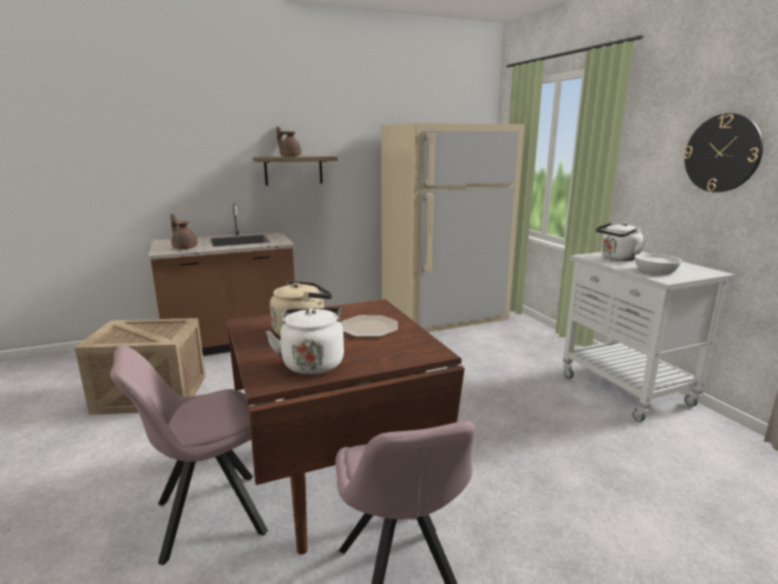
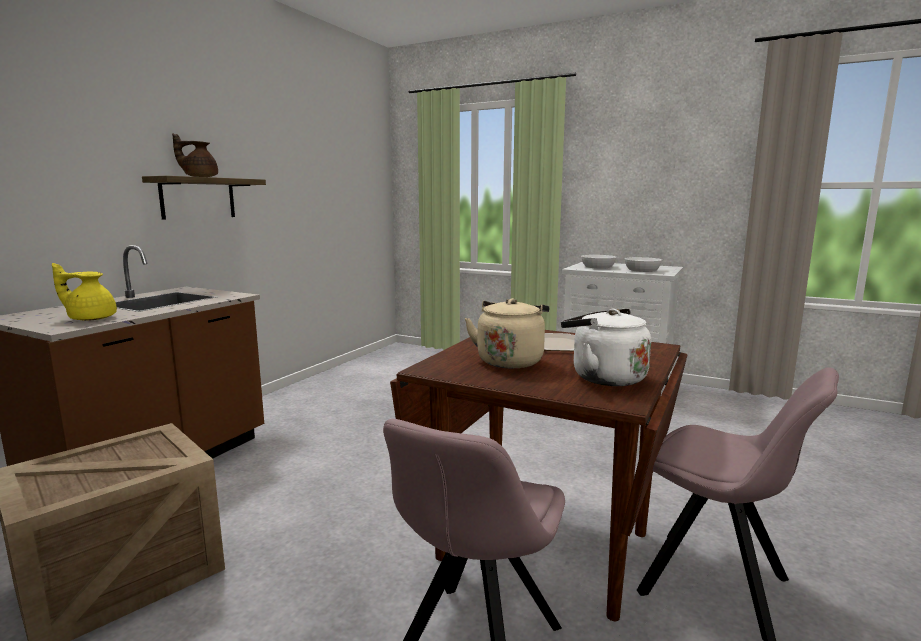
camera: 40 degrees left, 5 degrees down
(184, 248) = (91, 318): brown teapot -> yellow teapot
(444, 314) = (386, 367): beige fridge -> none
(617, 258) = (597, 267): white kettle -> white bowl
(722, 153) = (656, 172): wall clock -> none

